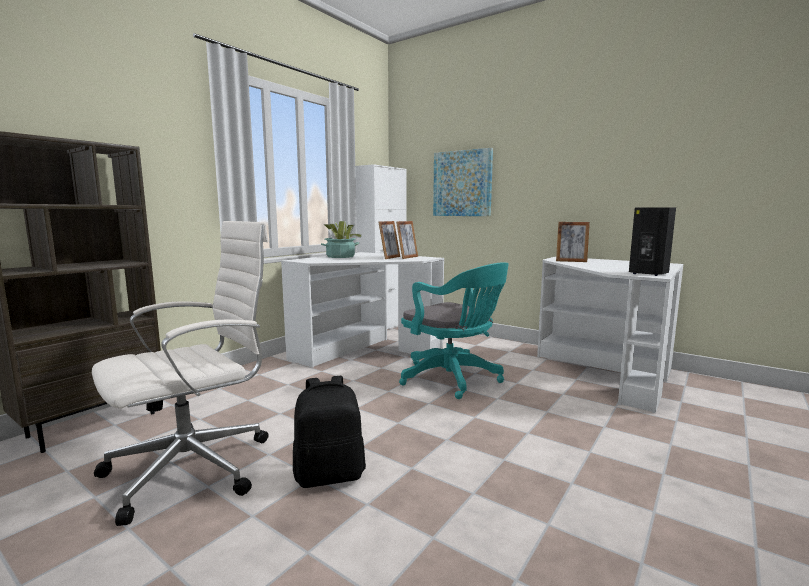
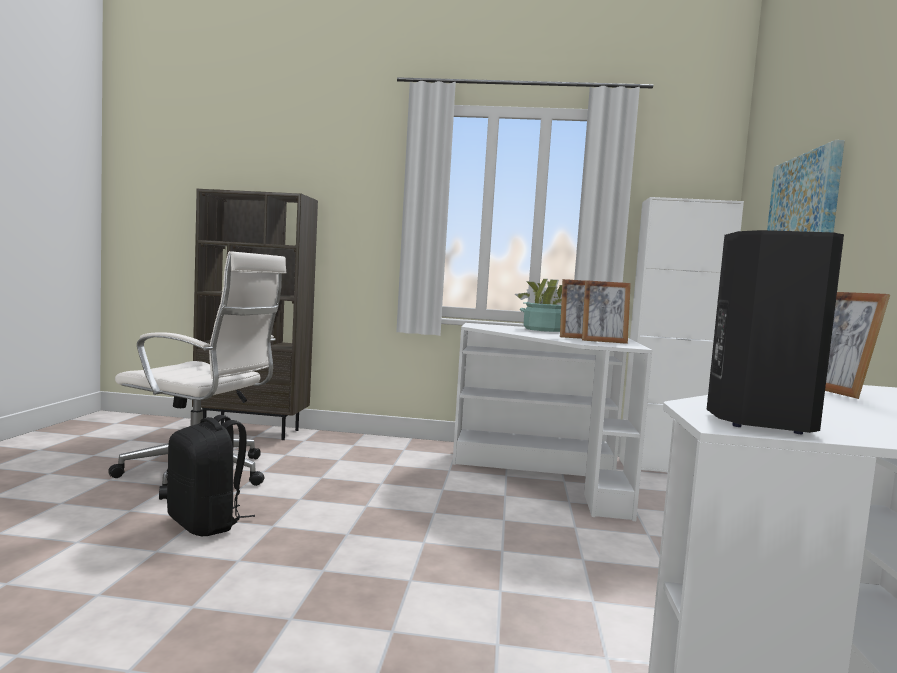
camera: 60 degrees right, 5 degrees down
(454, 379) = (530, 546): turquoise office chair -> none

